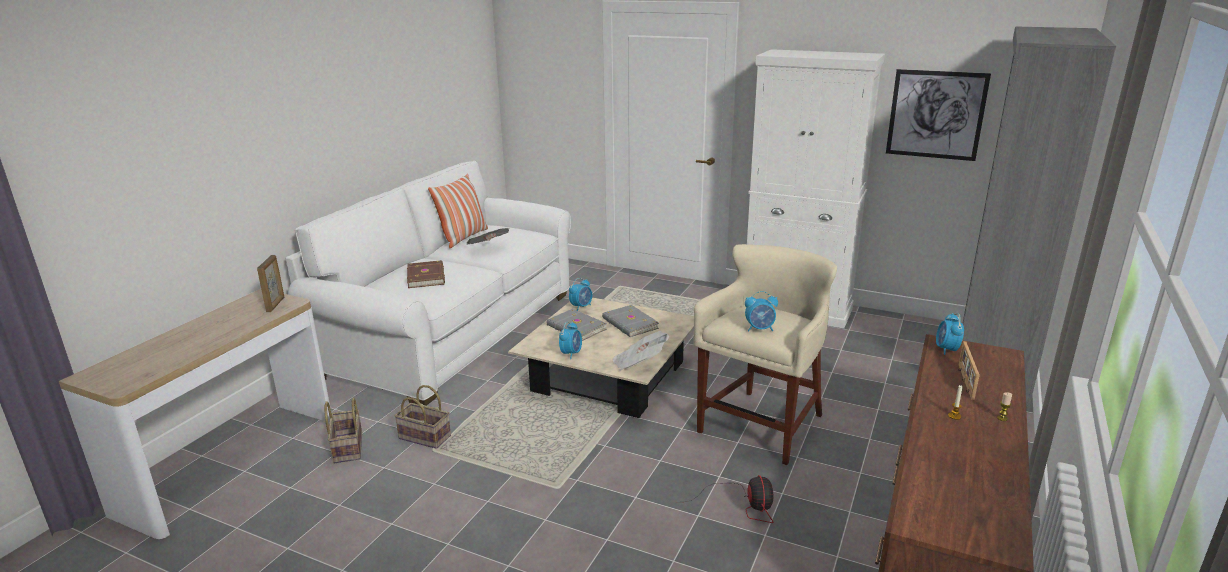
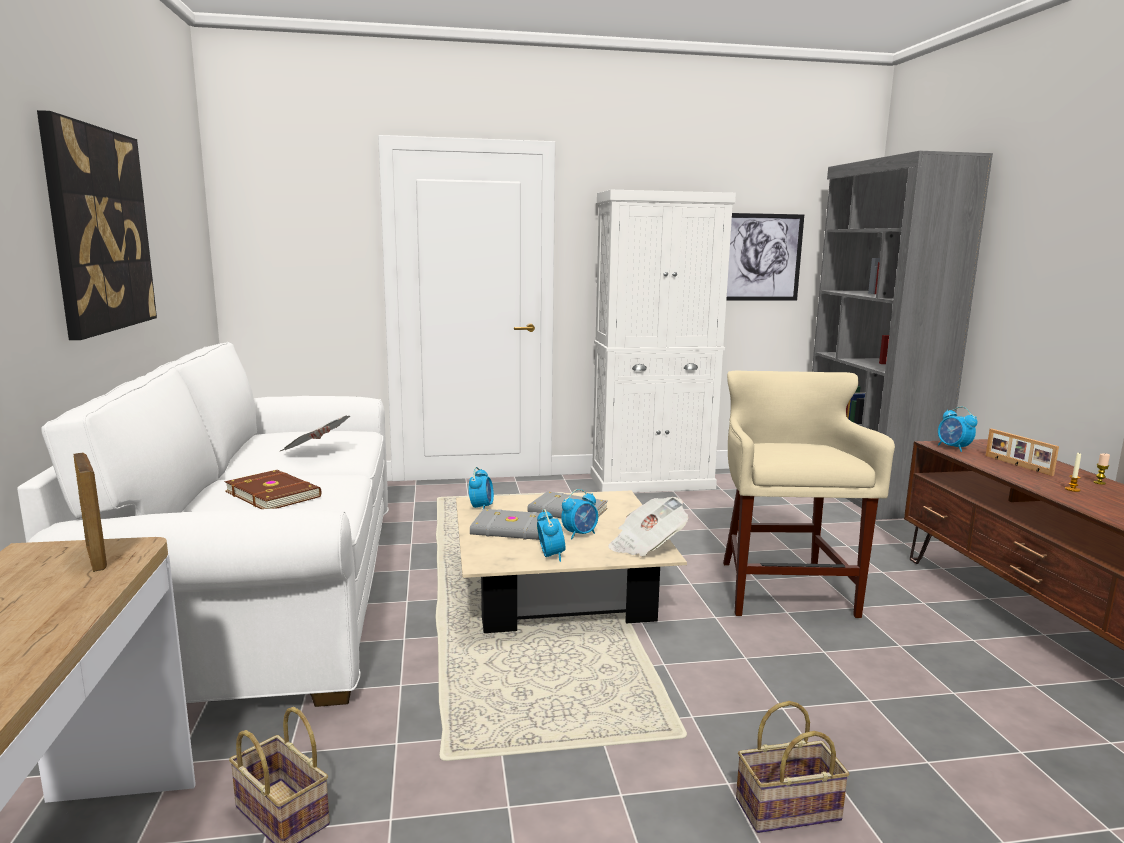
camera: 35 degrees left, 10 degrees down
(369, 104) = (99, 230): none -> picture
(423, 437) = (402, 747): basket -> basket (786, 811)
(463, 237) = (255, 447): pillow -> none
(743, 505) = (889, 671): fan -> none
(760, 329) = (816, 455): alarm clock -> alarm clock (580, 534)

